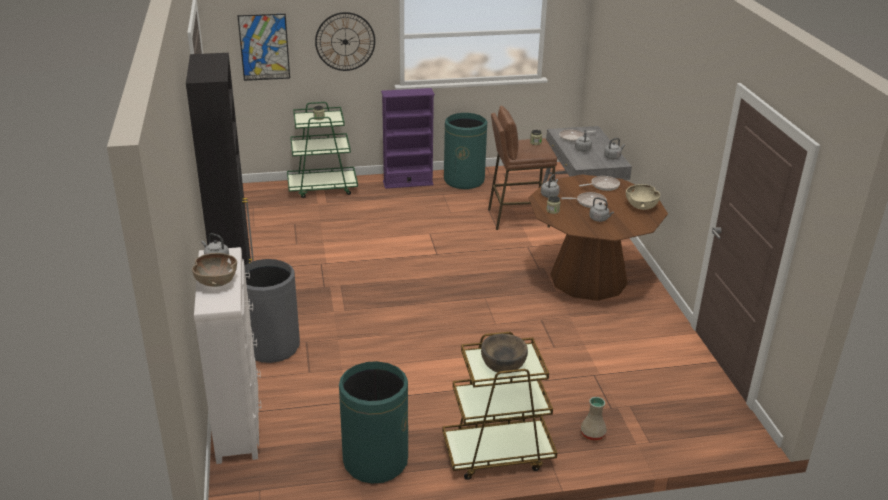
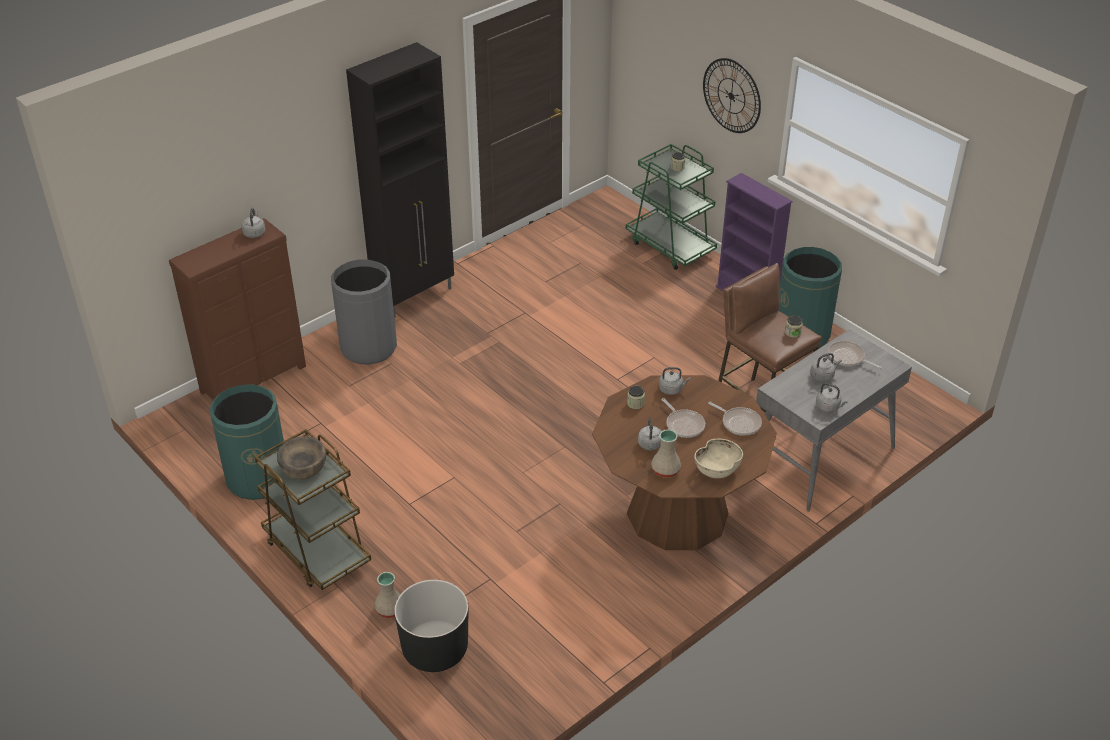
camera: 60 degrees right, 10 degrees up
(216, 282) = (222, 248): brown bowl -> none
(238, 423) = (254, 379): white dresser -> brown dresser
(264, 47) = (659, 60): picture -> none
(629, 222) = (666, 470): none -> beige vase
(649, 425) = (435, 649): none -> black planter

